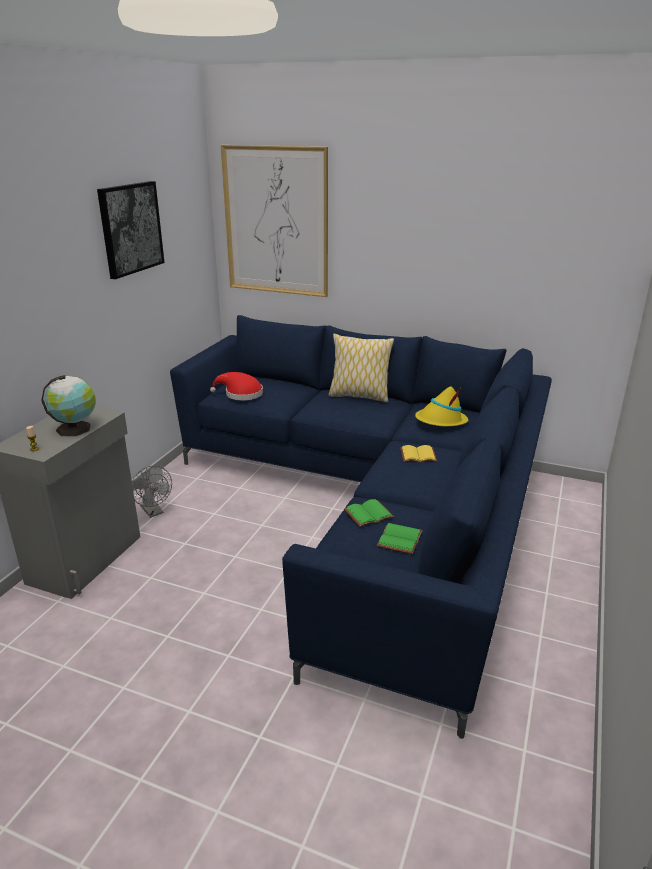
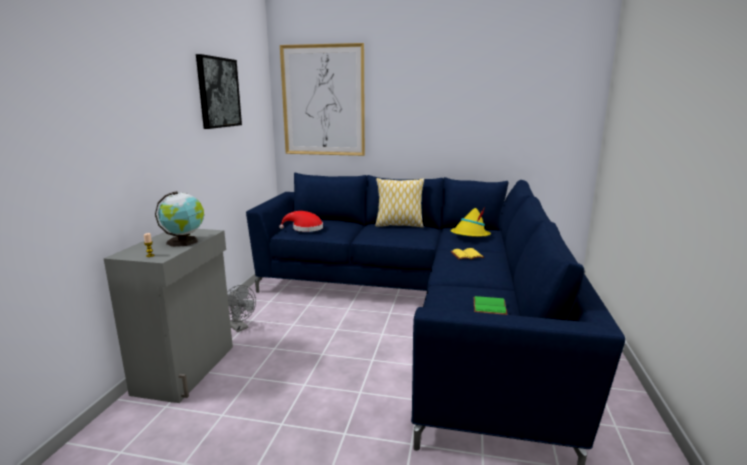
camera: 10 degrees left, 10 degrees down
(368, 513) = (452, 293): green book -> none

